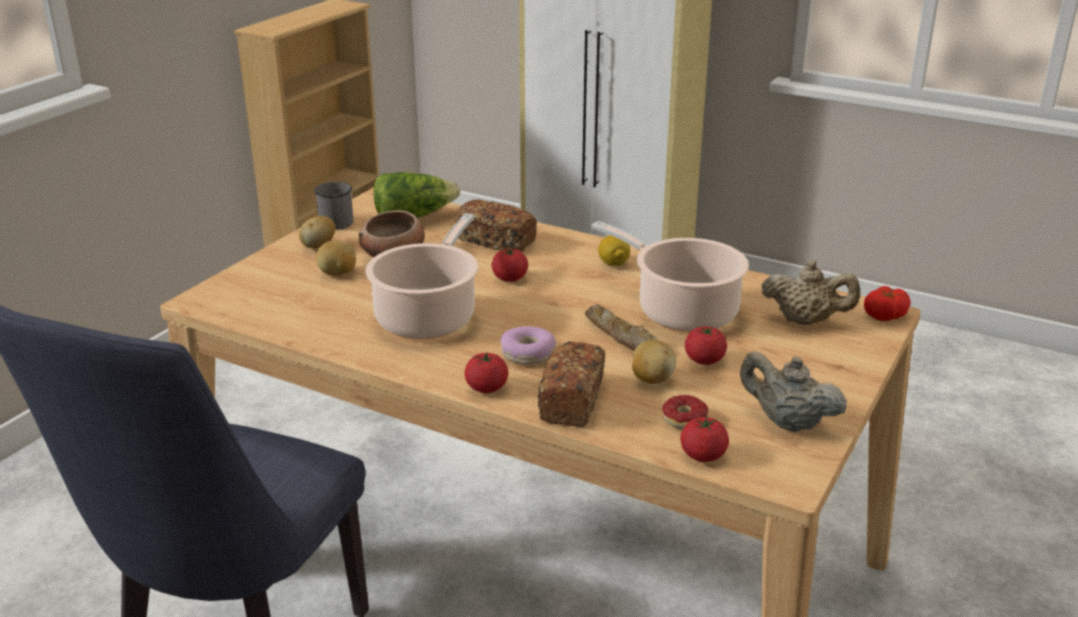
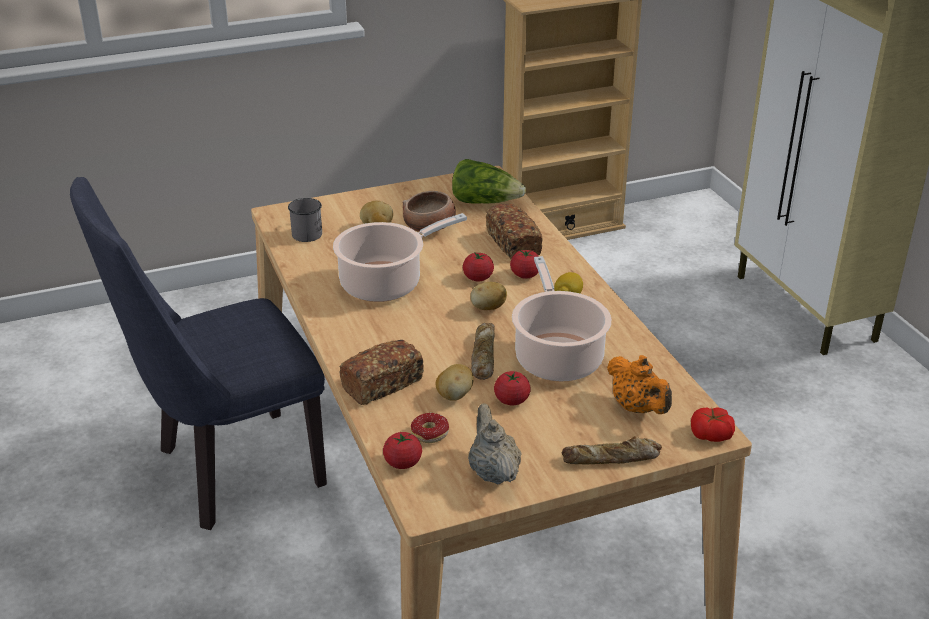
camera: 40 degrees right, 5 degrees up
(318, 246) = (393, 201): potato -> potato (488, 308)
(333, 221) = (429, 184): grey mug -> grey mug (307, 232)
(486, 388) = (346, 350): tomato -> tomato (525, 275)
(528, 354) = (405, 339): donut -> none
(806, 321) = (637, 408): beige teapot -> orange teapot
(852, 366) = (612, 459): none -> bread

